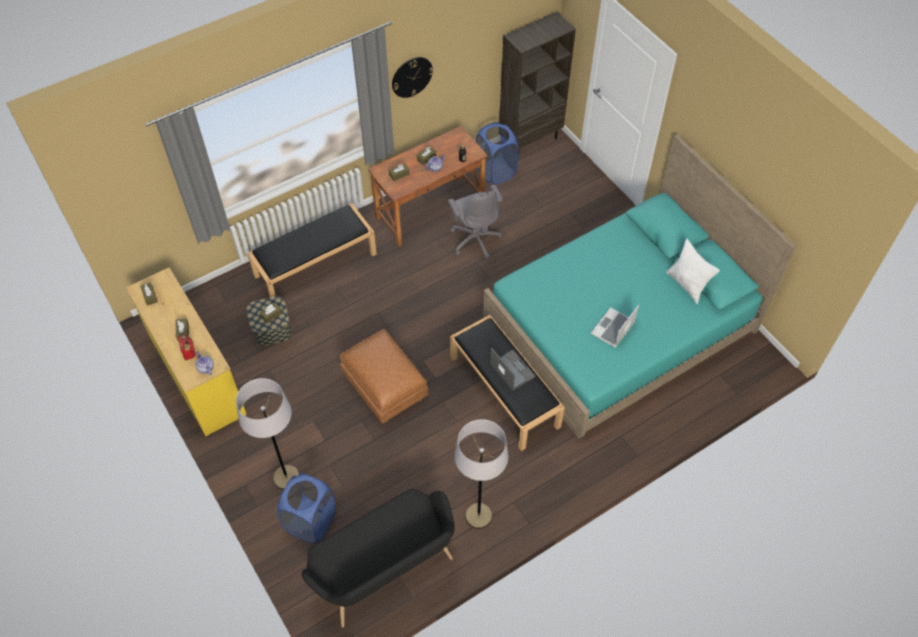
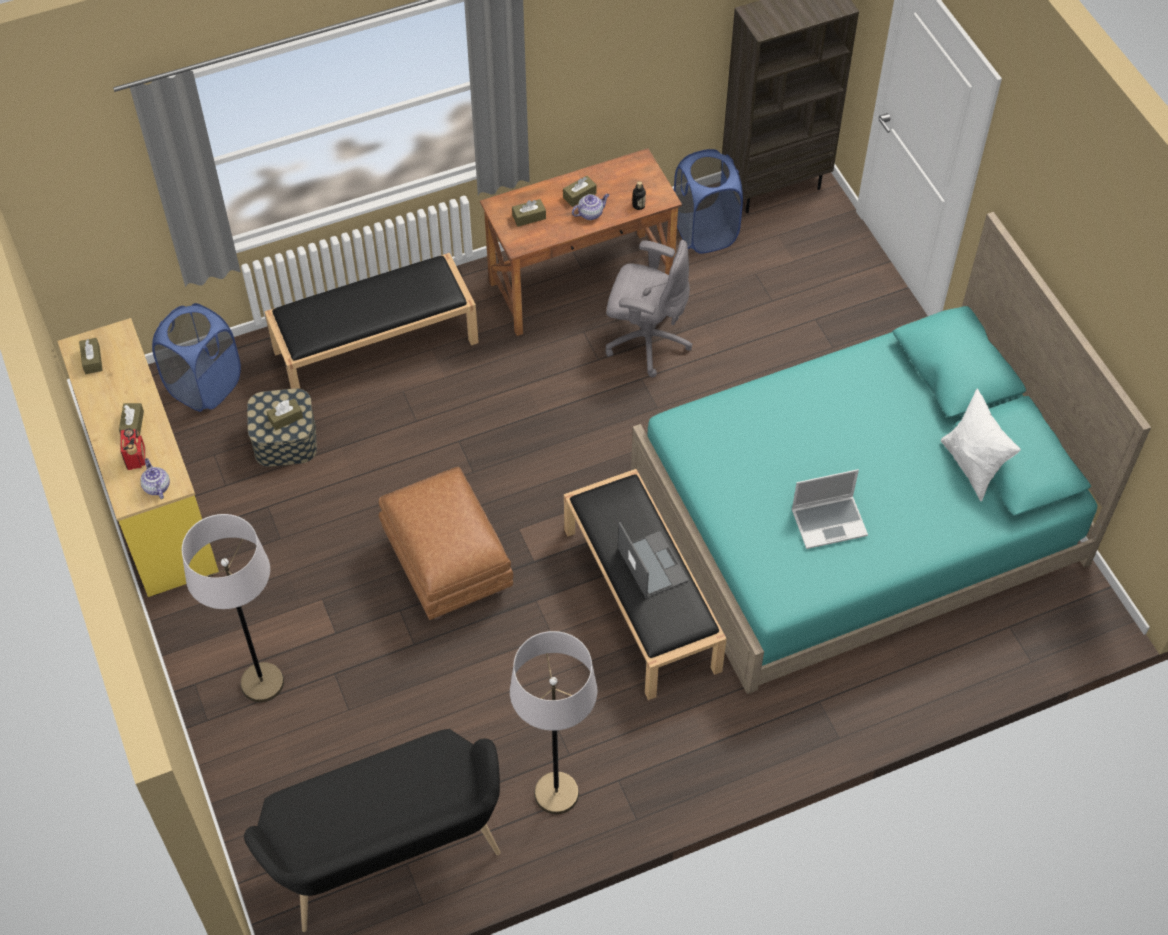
camera: 10 degrees right, 0 degrees up
(311, 521) = (287, 758): blue laundry basket -> blue laundry basket (205, 385)
(411, 77) = (569, 59): wall clock -> none
(475, 239) = (646, 341): grey office chair -> grey office chair turned 60 degrees counterclockwise
(613, 329) = (829, 522): laptop -> laptop turned 150 degrees counterclockwise

